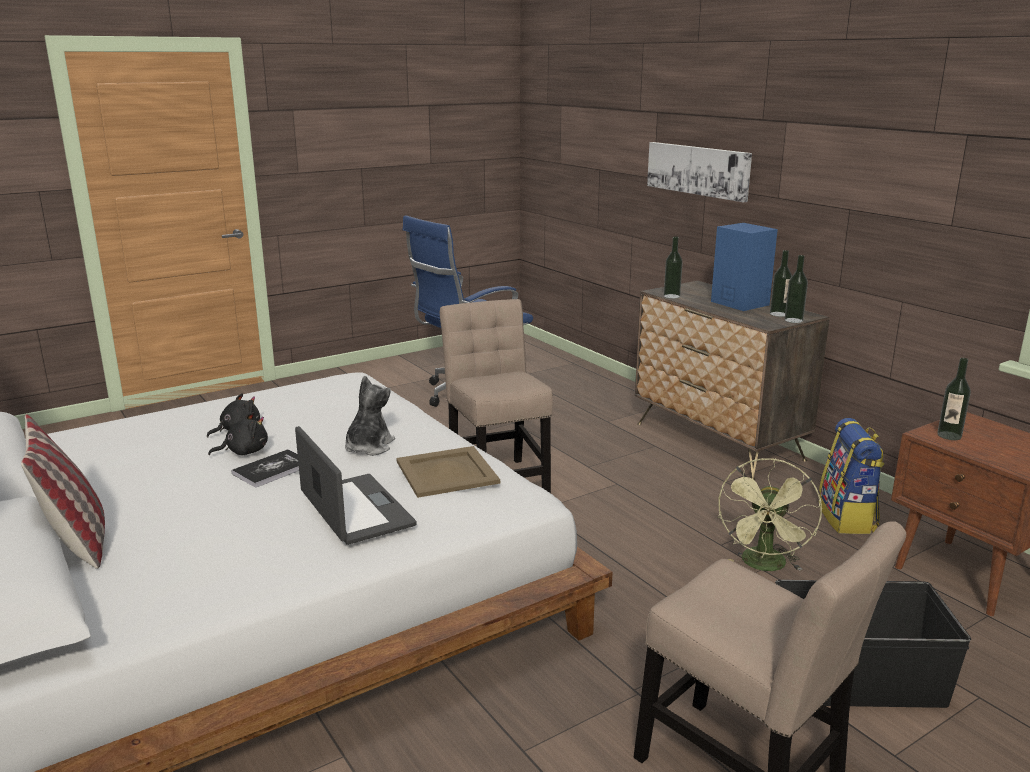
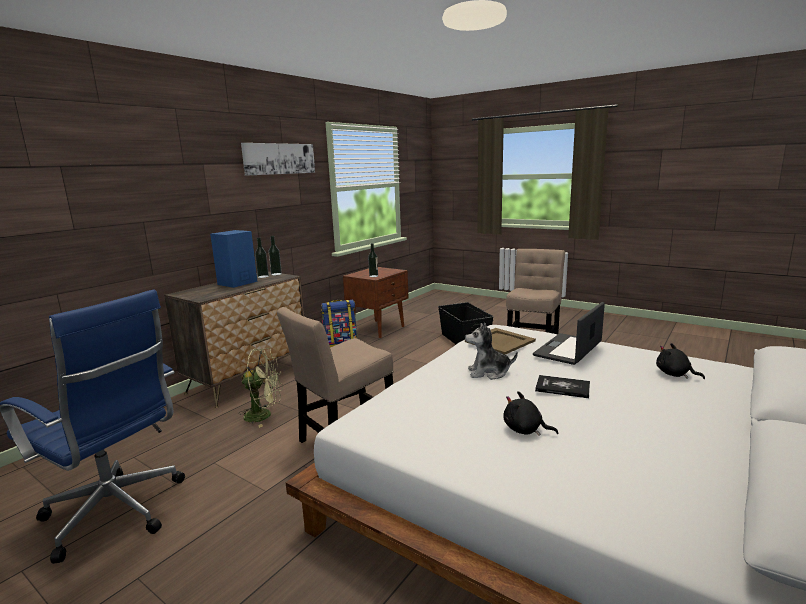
camera: 110 degrees left, 5 degrees down
(76, 541) = (733, 416): pillow -> none
(244, 452) = (555, 408): black plush toy -> black plush toy (675, 374)
(671, 296) = (218, 295): bottle -> none
(698, 170) = (135, 210): picture -> picture (279, 159)
(764, 566) = (398, 357): green fan -> green fan (264, 415)

